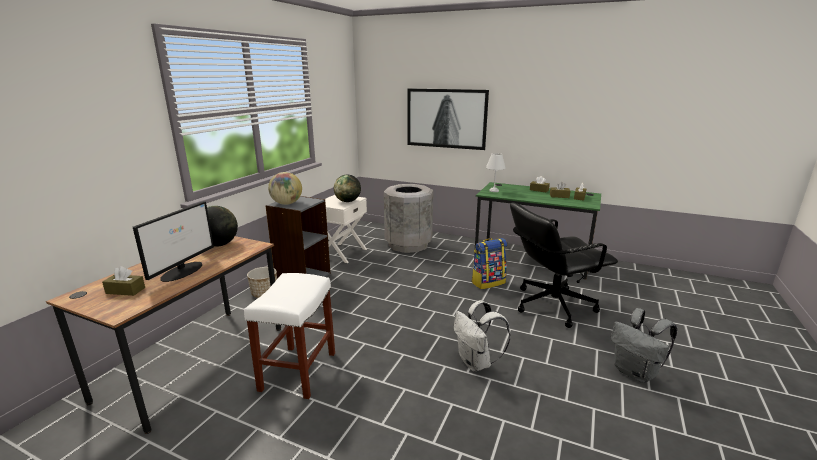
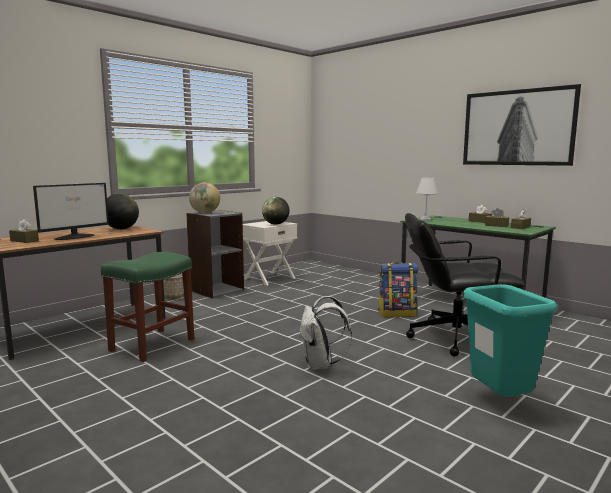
camera: 20 degrees right, 10 degrees down
(298, 372) = (152, 345): white stool -> green stool
(408, 245) = (340, 279): grey trash can -> none
(446, 118) = (391, 148): picture -> picture (517, 127)
(636, 373) = (500, 402): grey backpack -> turquoise trash can

